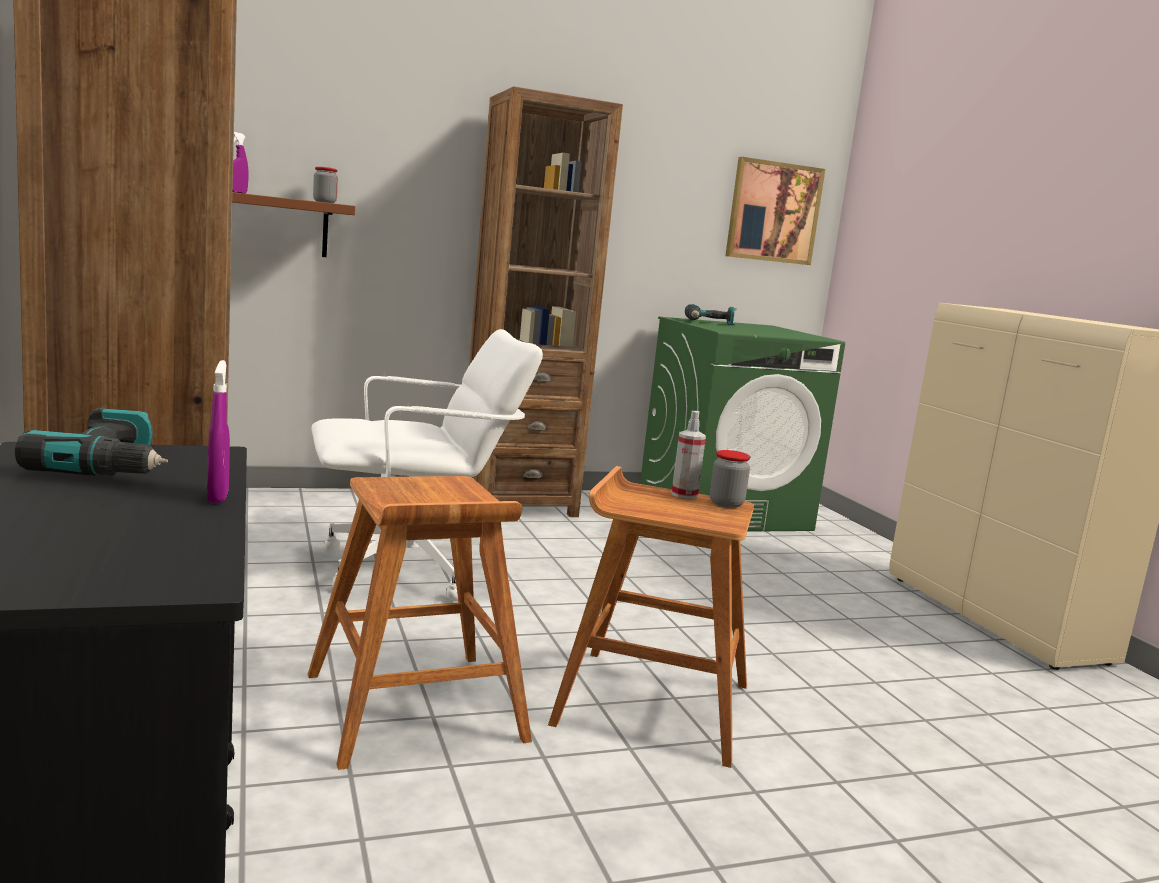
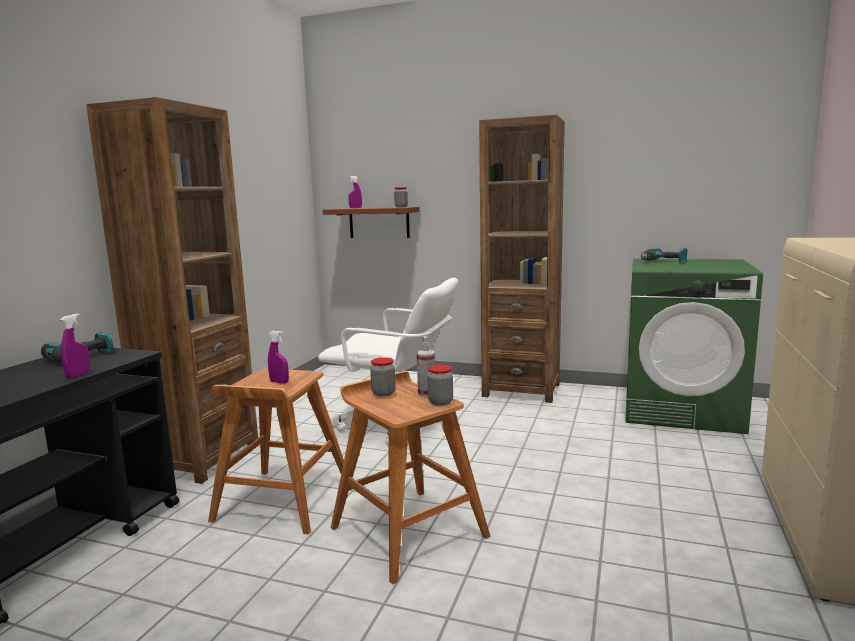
camera: 40 degrees right, 0 degrees up
(443, 496) = (279, 382): none -> purple spray bottle
(639, 499) = (383, 393): none -> jar
(773, 212) = (738, 166): picture -> none

